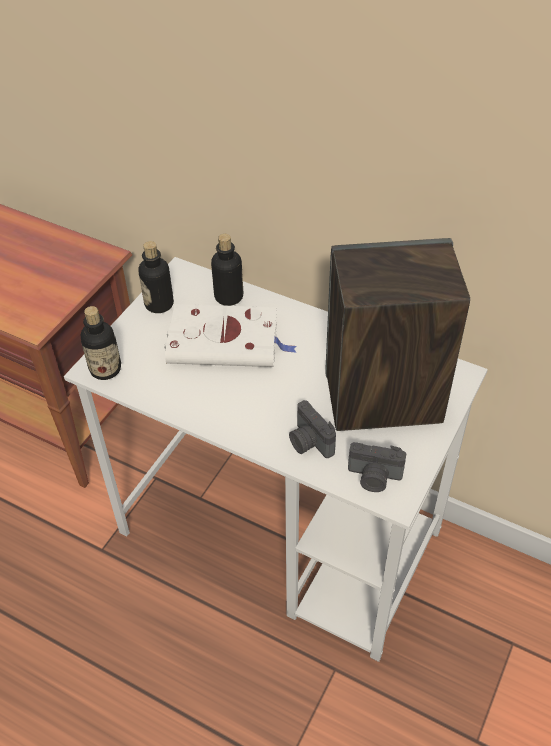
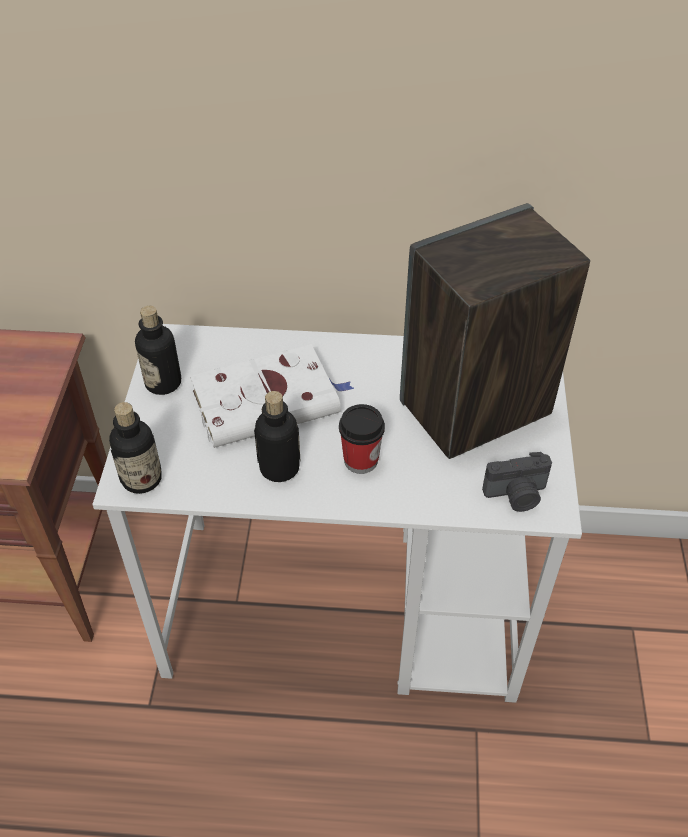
camera: 25 degrees left, 0 degrees up
(229, 296) = (241, 350): bottle -> bottle (279, 468)
(268, 408) = (361, 460): none -> cup
(309, 442) = (426, 482): camera -> none

